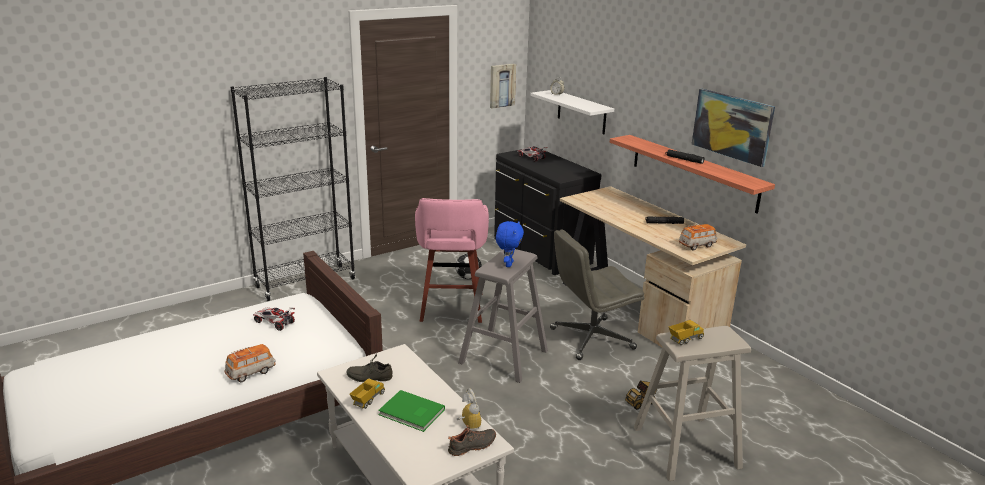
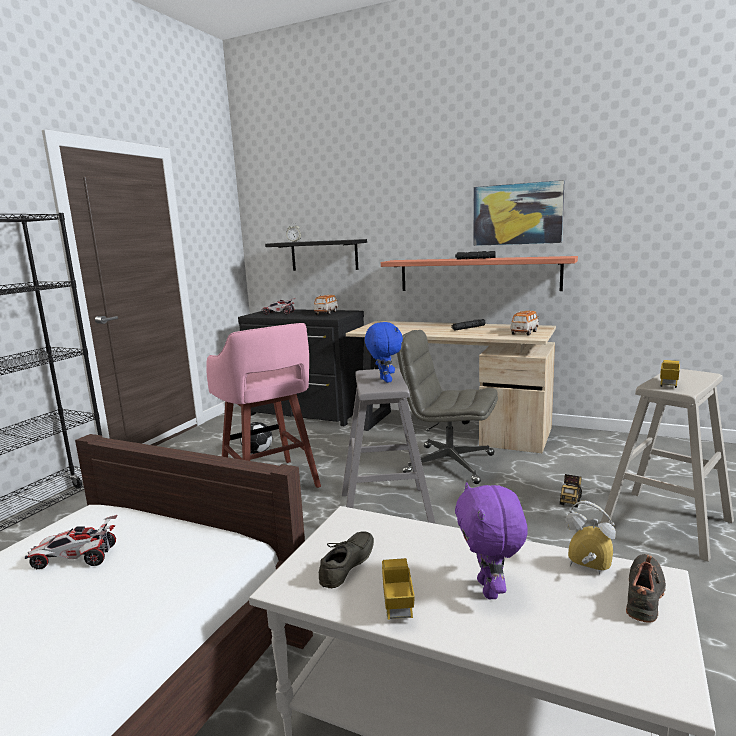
camera: 30 degrees left, 10 degrees down
(251, 372) = (98, 659): toy car -> toy car (326, 313)
(369, 376) = (350, 566): grey shoe -> grey shoe turned 150 degrees clockwise
(411, 413) = (490, 590): green book -> purple plush toy
(501, 85) = (223, 247): picture -> none
(581, 112) = (324, 255): white shelf -> black shelf
(591, 339) = (448, 464): grey office chair -> grey office chair turned 75 degrees clockwise

